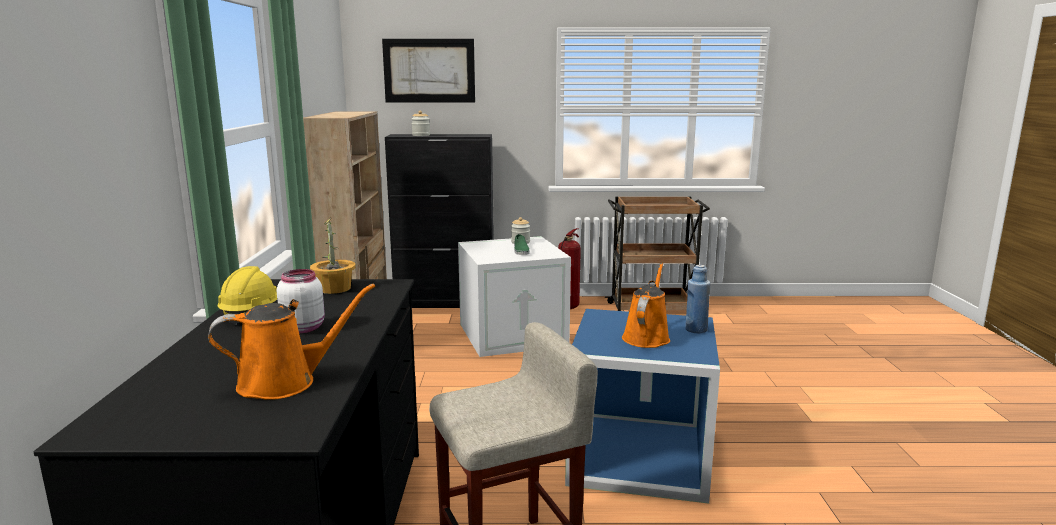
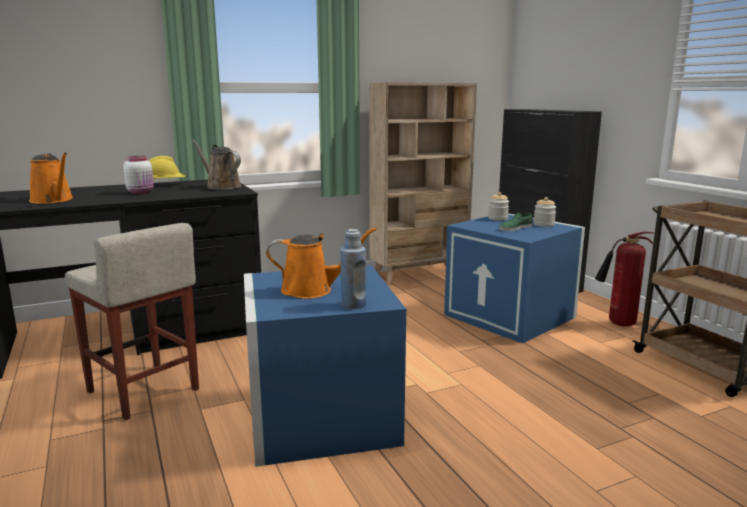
camera: 65 degrees right, 0 degrees up
(335, 288) = (221, 186): potted plant -> brown watering can
(421, 135) = (533, 109): jar -> jar (497, 218)
(429, 70) = (564, 45): picture -> none
(513, 334) = (511, 316): white storage box -> blue storage box

